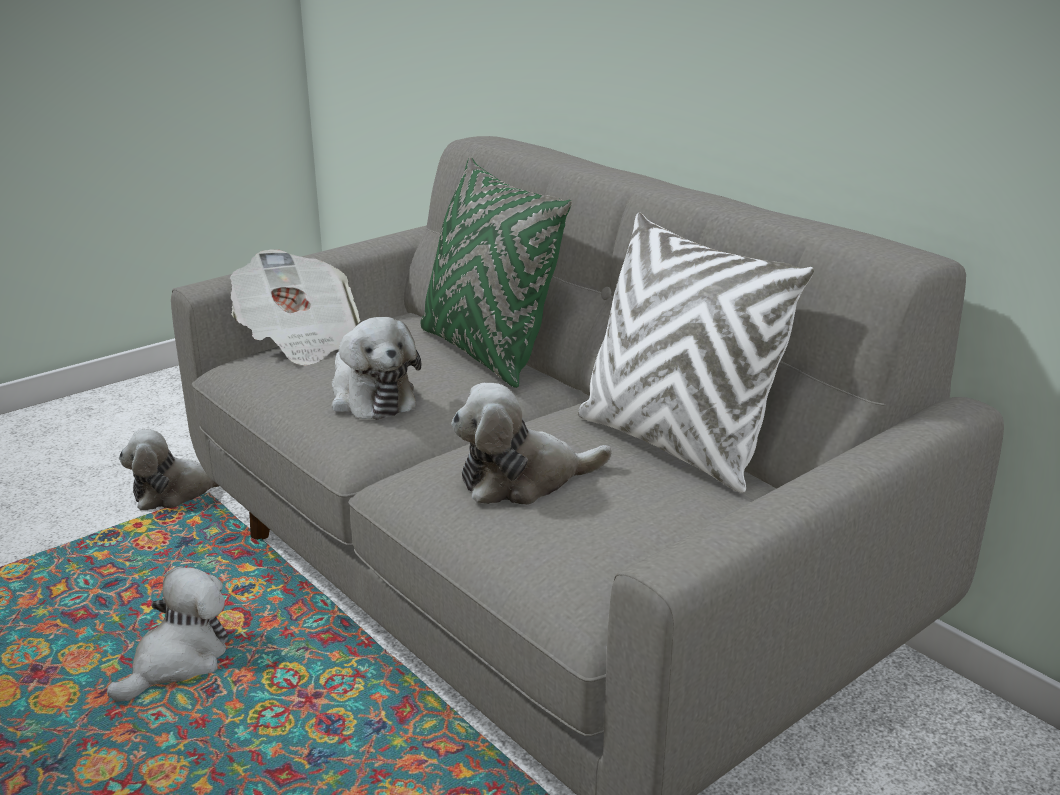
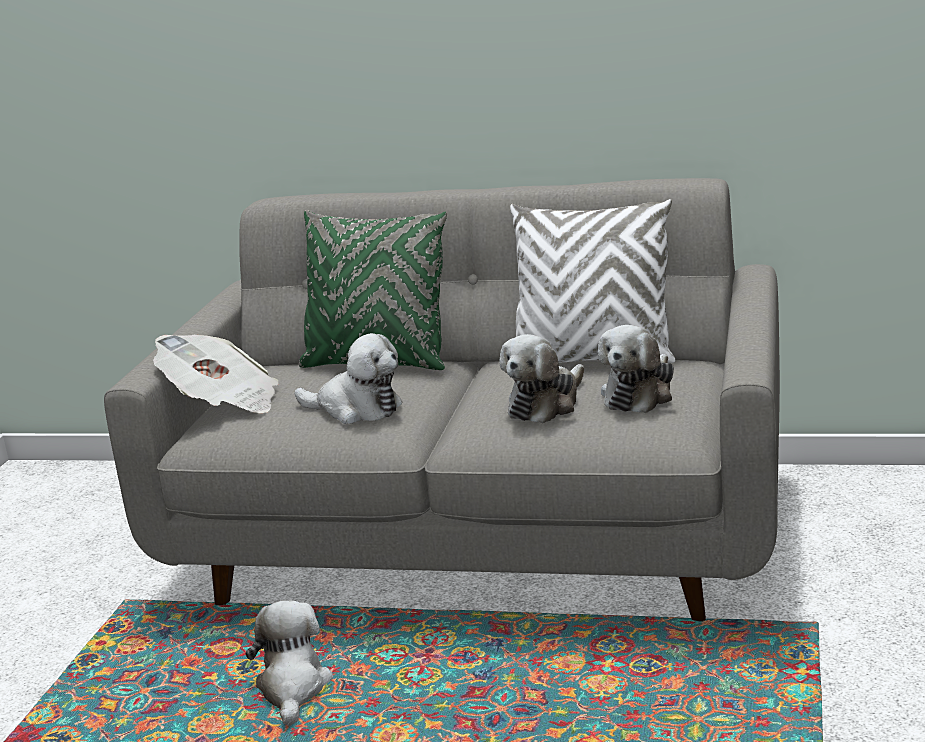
camera: 35 degrees left, 5 degrees down
(177, 492) = (92, 613): plush toy -> plush toy (639, 395)

